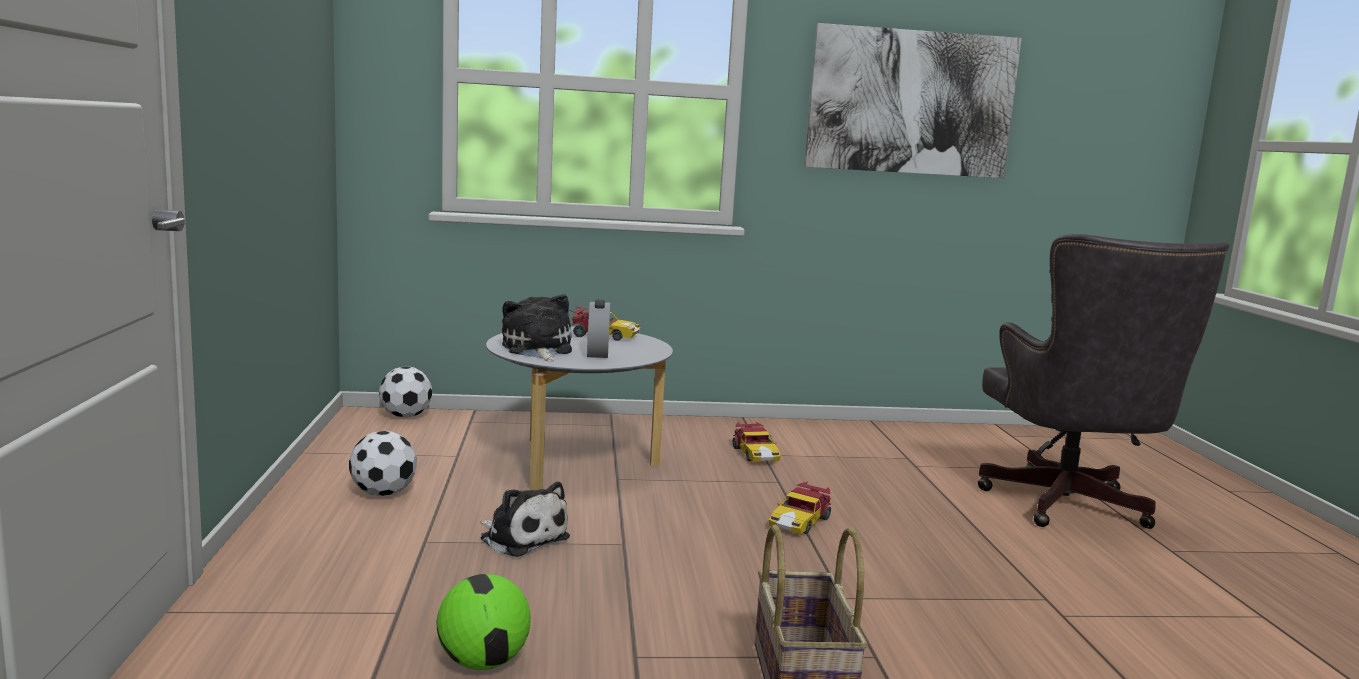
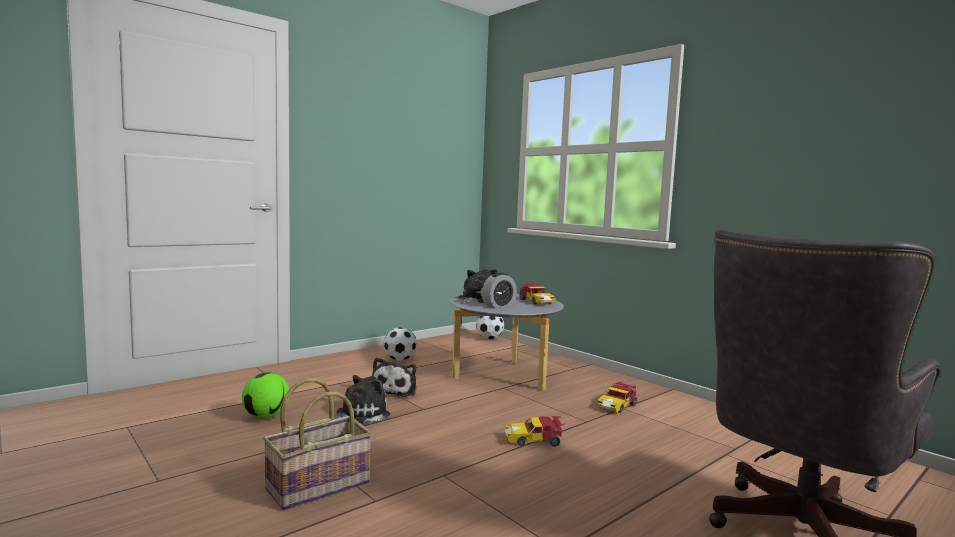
camera: 55 degrees right, 5 degrees down
(584, 589) = (359, 415): none -> plush toy
(911, 102) = (818, 136): picture -> none

